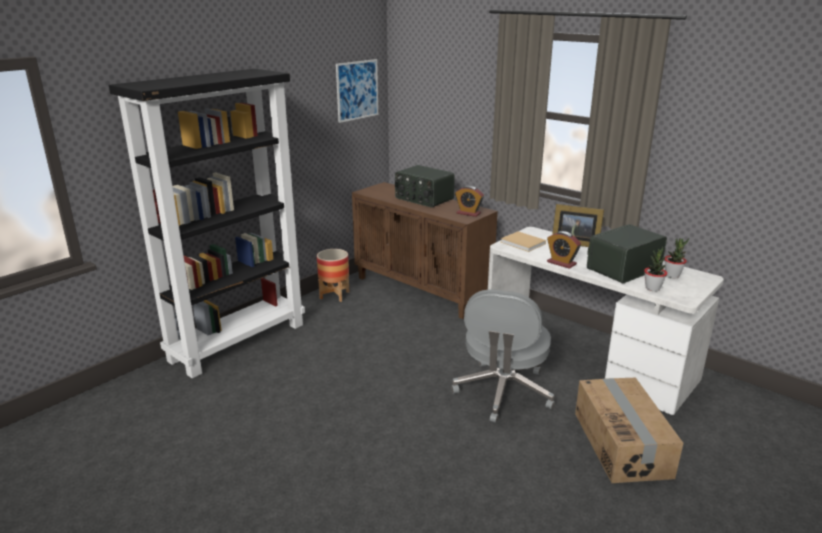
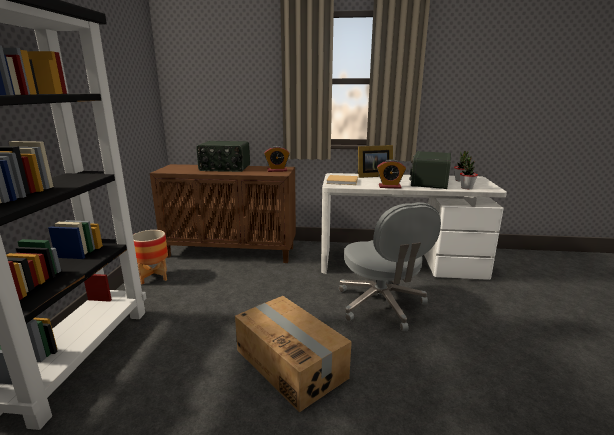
camera: 35 degrees left, 5 degrees down
(357, 90) = (137, 73): picture -> none
(622, 444) = (494, 309): cardboard box -> cardboard box (291, 363)

